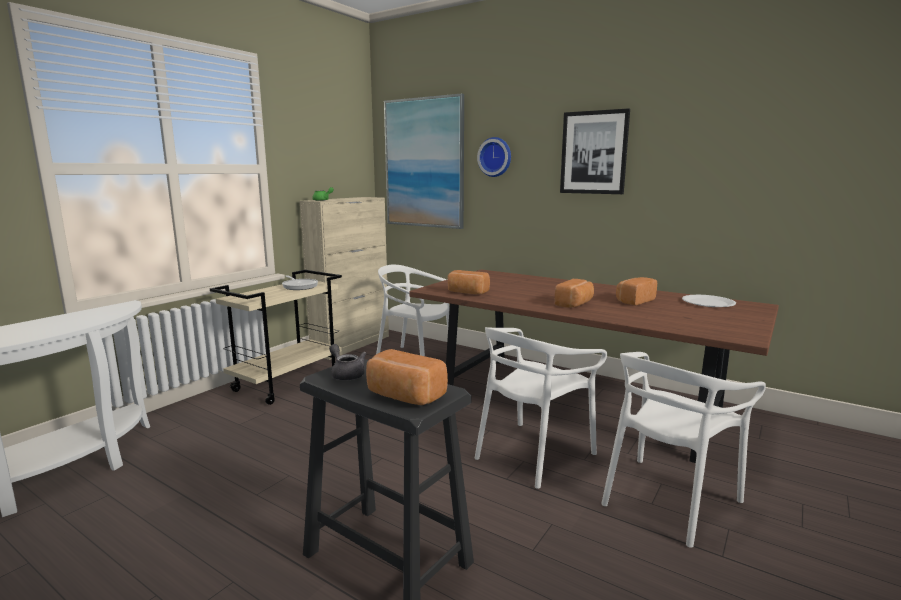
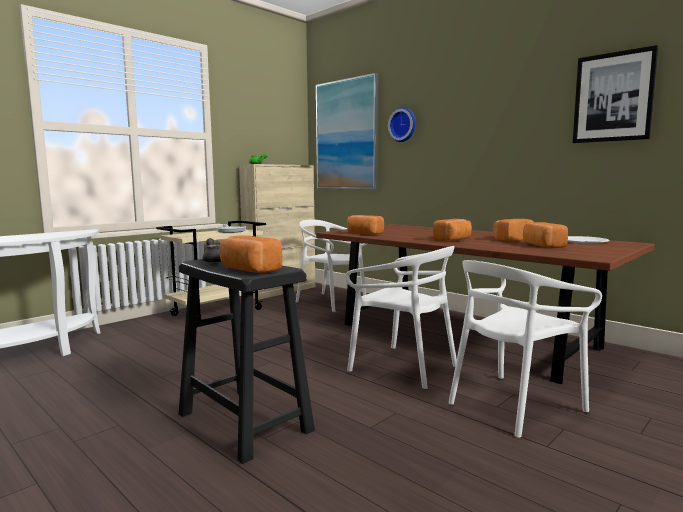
camera: 10 degrees right, 5 degrees down
(533, 454) = (403, 367): white chair -> white chair turned 105 degrees counterclockwise
(594, 152) = (484, 114): picture -> picture (613, 97)
(675, 314) = (542, 246): none -> bread

